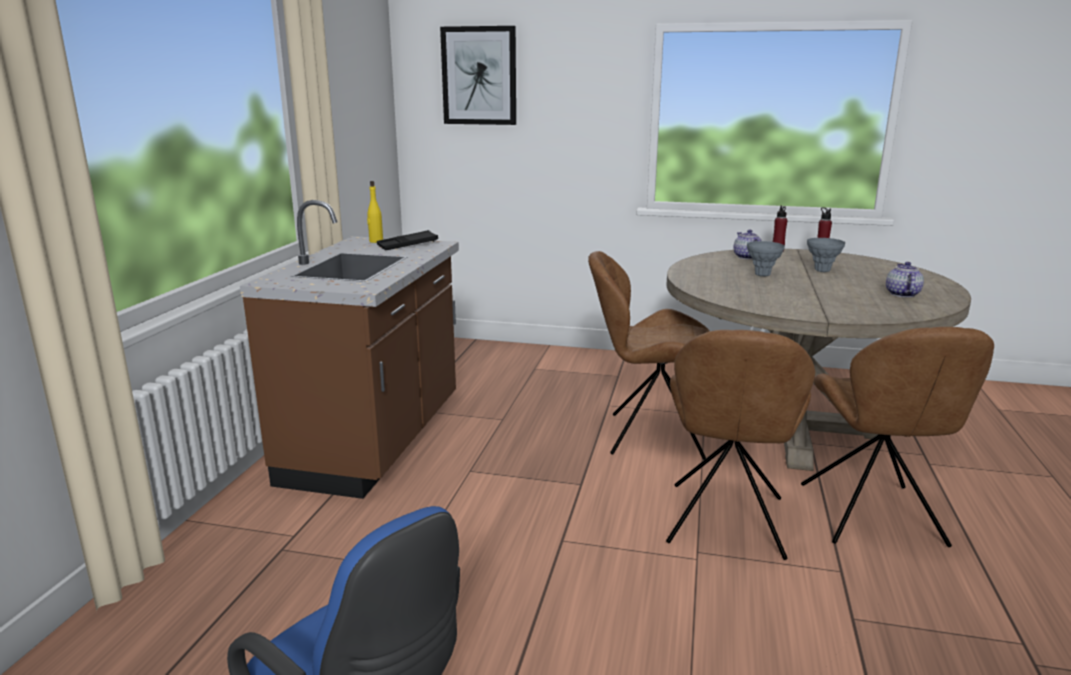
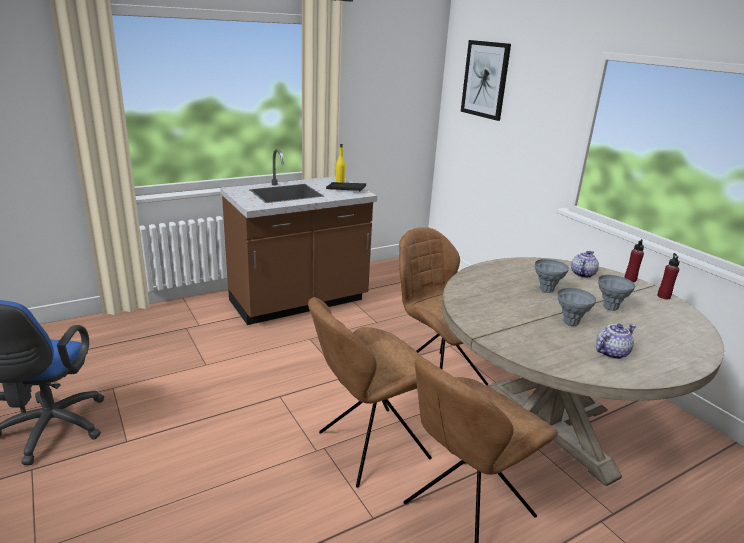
camera: 45 degrees right, 5 degrees up
(835, 288) = (570, 323): none -> grey vase

